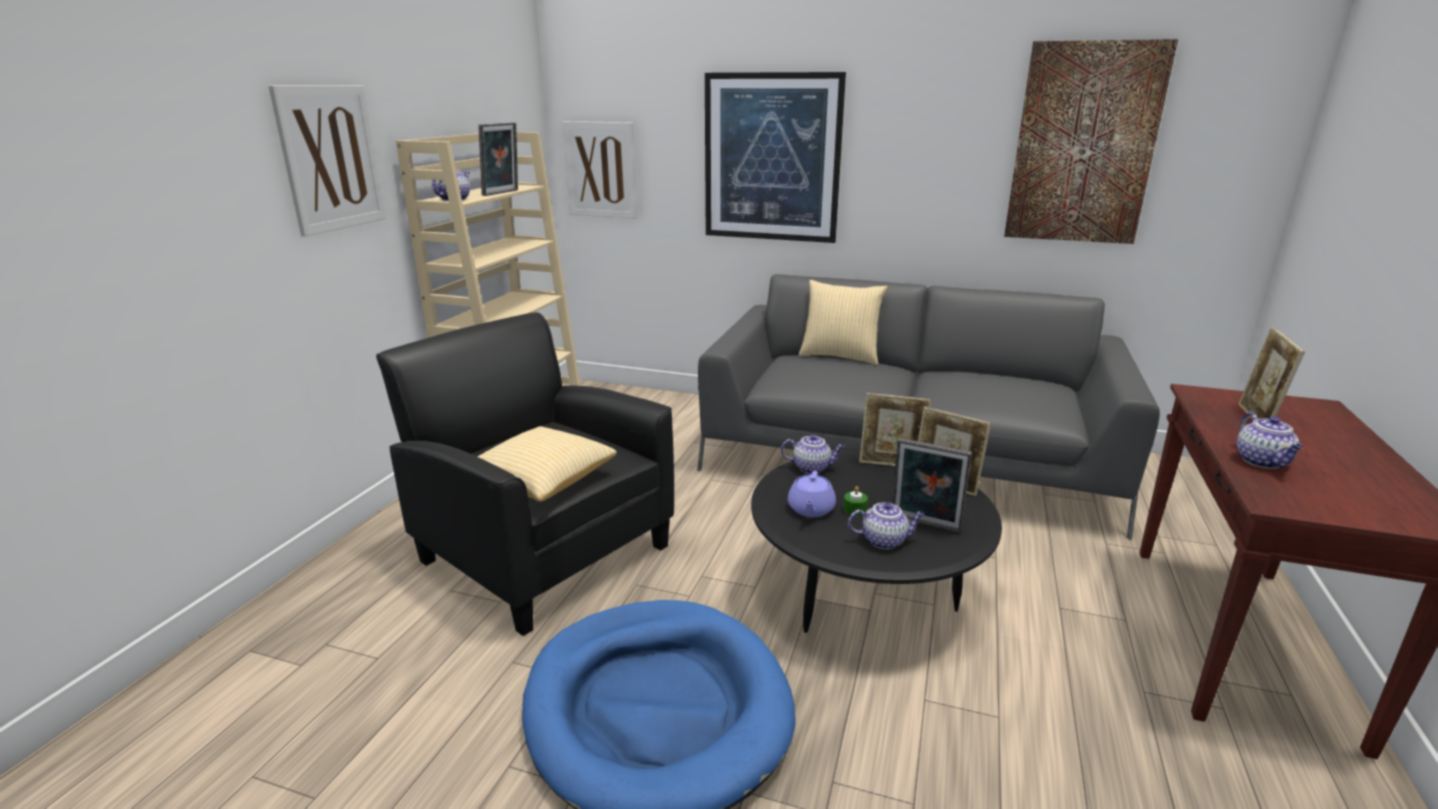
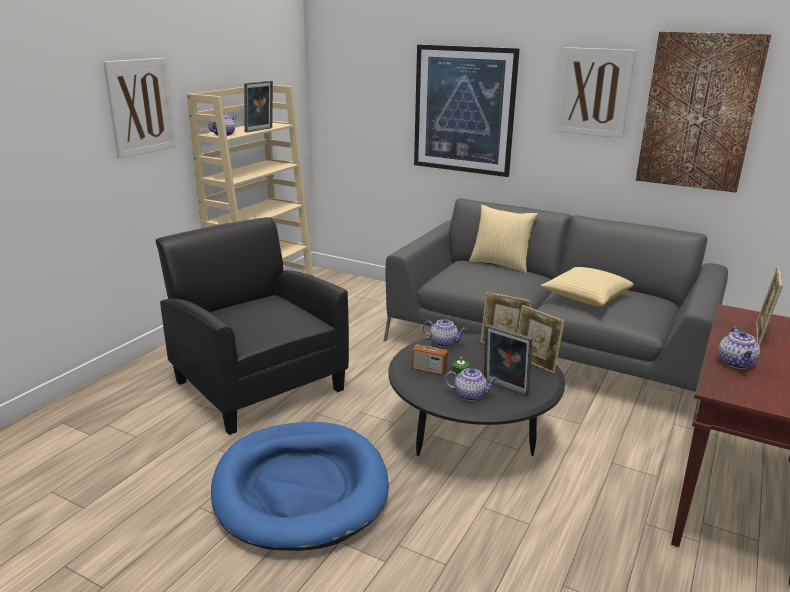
camera: 10 degrees right, 0 degrees up
(541, 480) = (251, 332): pillow -> pillow (585, 298)
(601, 170) = (342, 112): picture -> picture (593, 92)
(810, 509) = (429, 370): purple teapot -> radio

